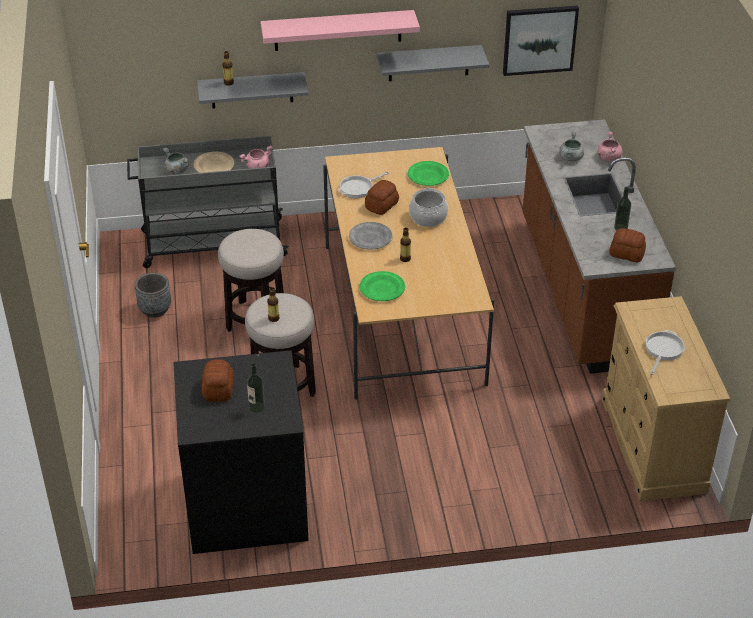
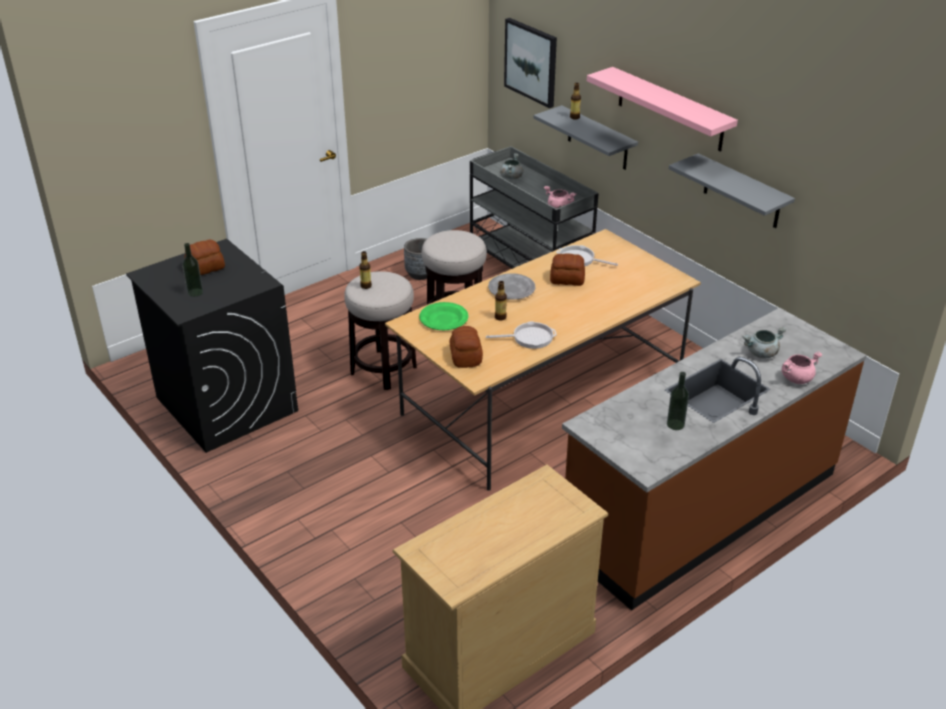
camera: 60 degrees right, 5 degrees down
(214, 166) = (537, 189): beige plate -> none
(428, 176) = (643, 289): green plate -> none
(428, 217) = (577, 309): cooking pot -> none
(539, 39) = (855, 225): picture -> picture (531, 62)
(626, 253) = (632, 442): bread -> bread (466, 356)
(663, 350) = (494, 525): frying pan -> frying pan (529, 338)

